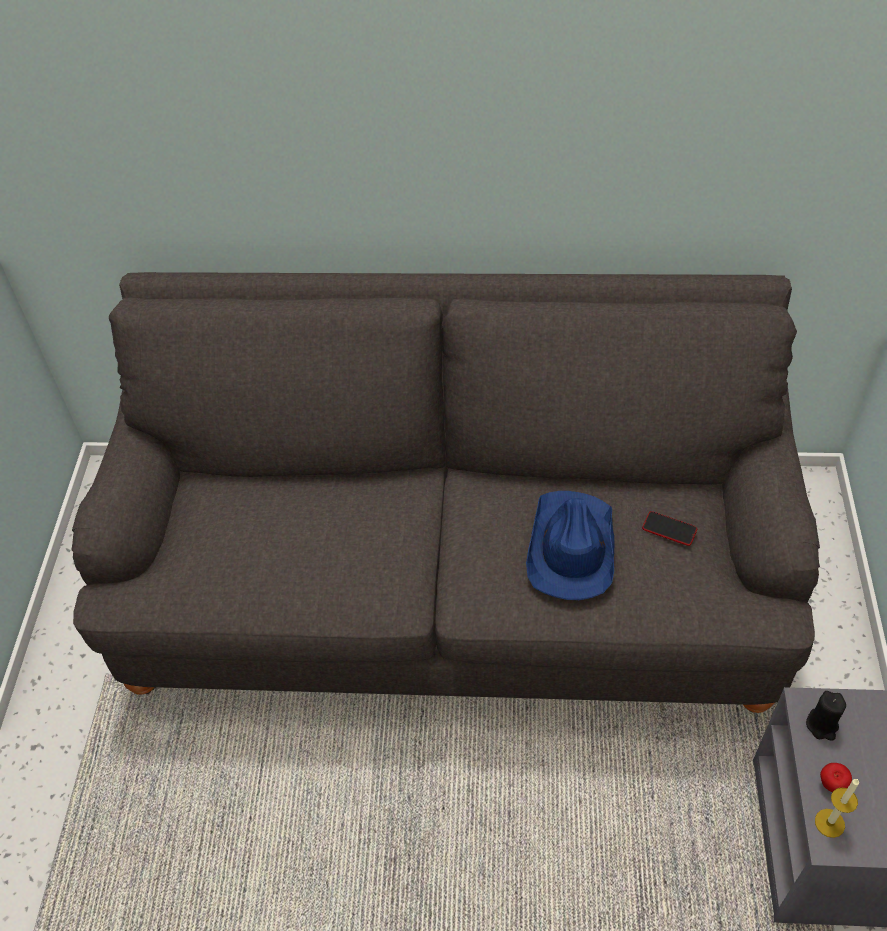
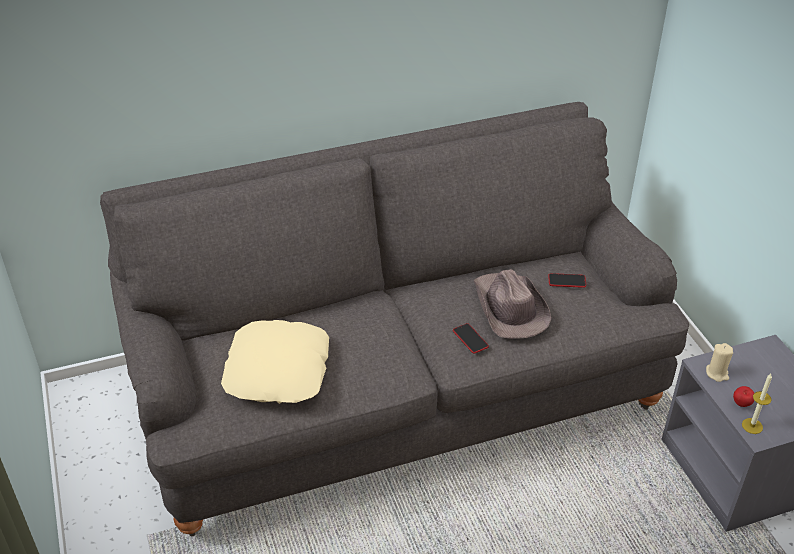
camera: 25 degrees left, 10 degrees down
(253, 550) = (278, 370): none -> beige pillow
(498, 577) = (470, 339): none -> phone
(570, 547) = (509, 307): blue hat -> brown hat
(822, 725) = (717, 373): black candle -> beige candle

